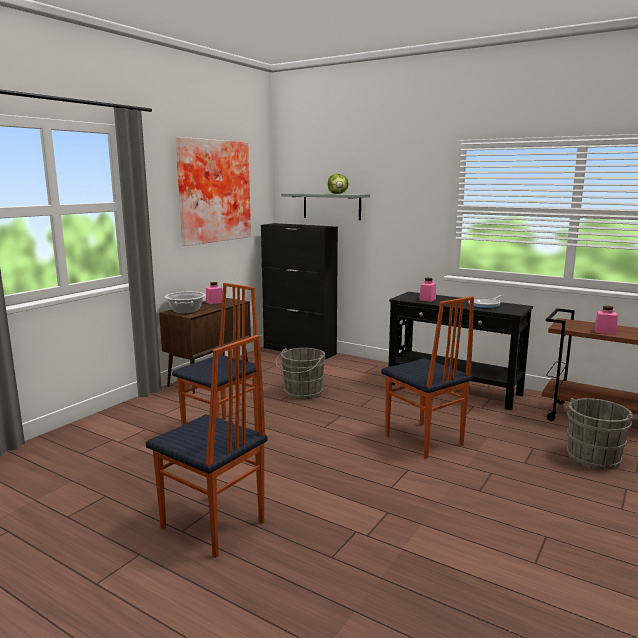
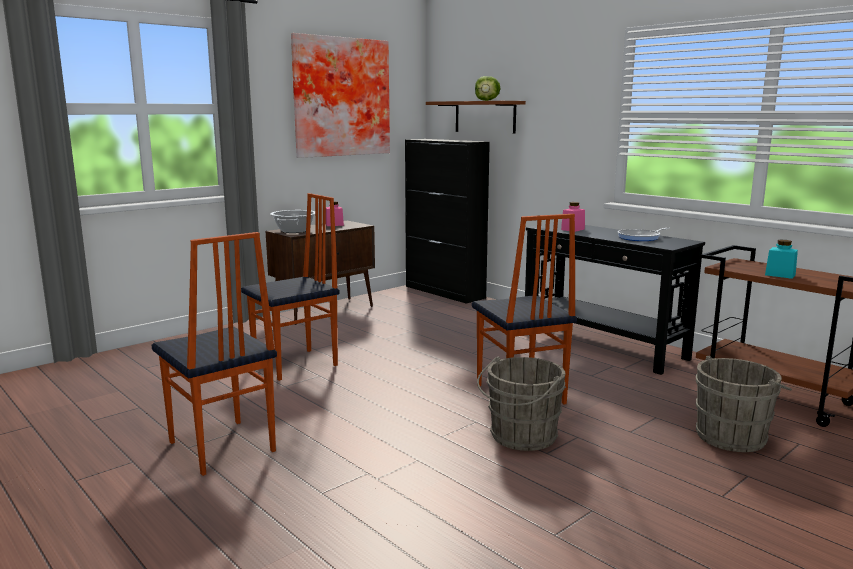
camera: 15 degrees right, 0 degrees up
(301, 393) = (413, 334): grey bucket -> grey bucket (520, 437)
(331, 206) = (485, 117): grey shelf -> brown shelf
(605, 331) = (780, 275): pink jar -> turquoise jar

